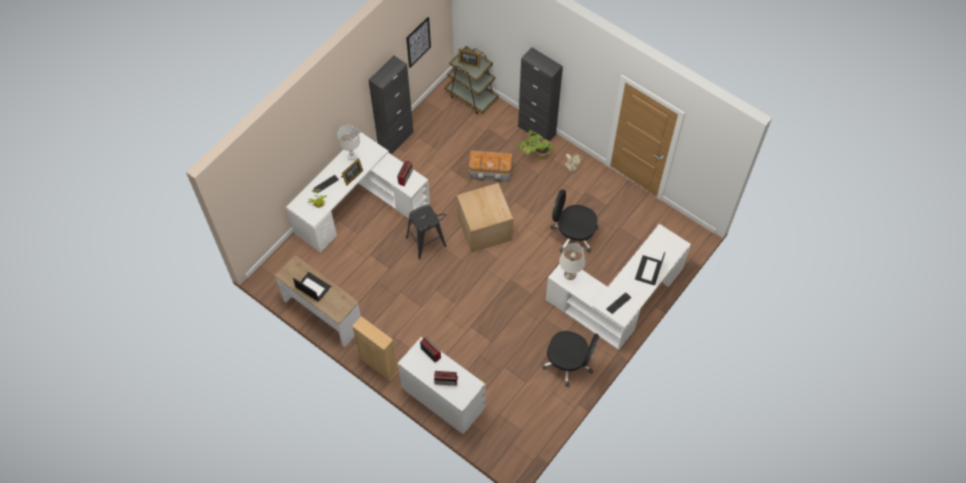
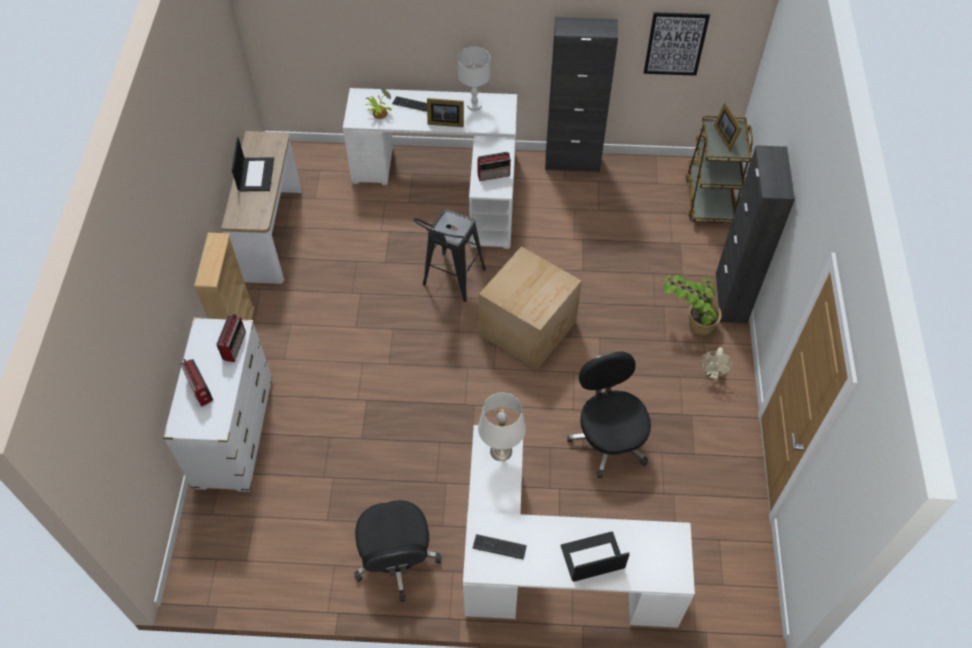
camera: 55 degrees right, 5 degrees down
(490, 171) = (619, 284): storage box -> none

